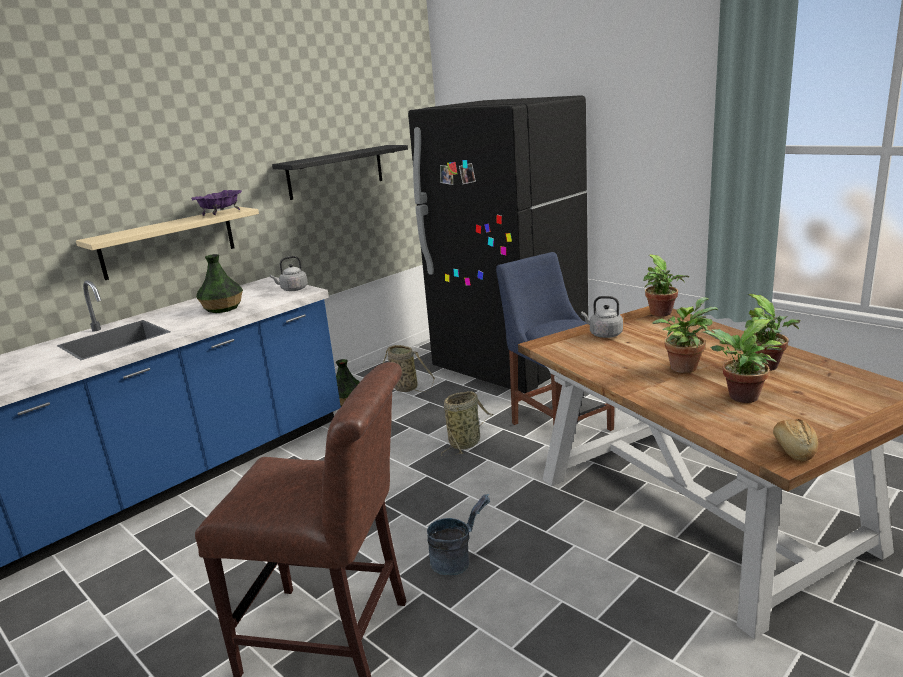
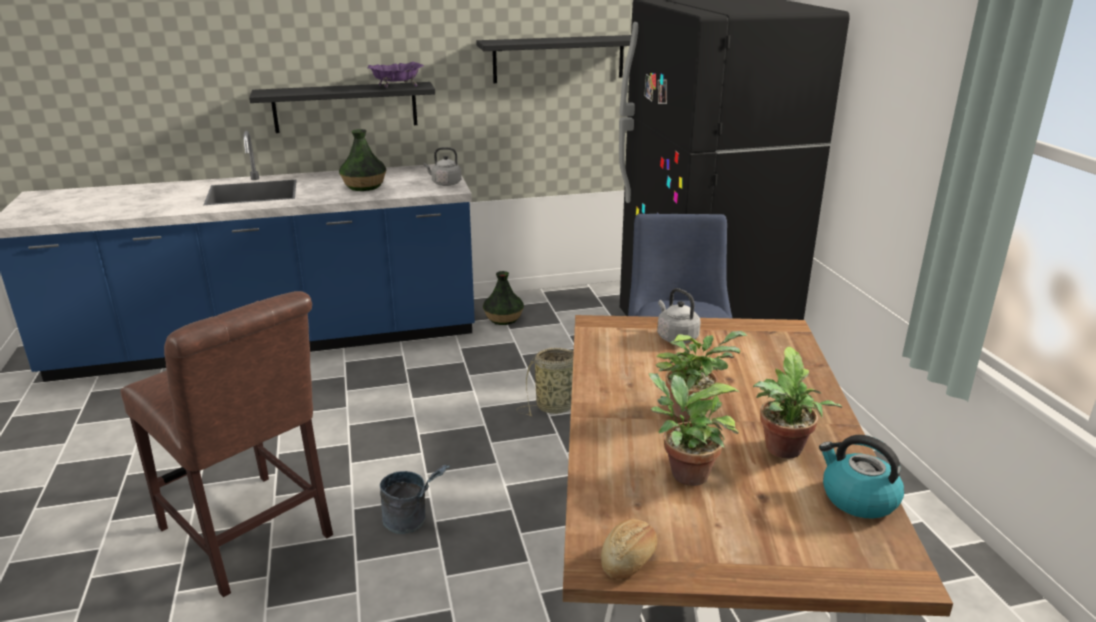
camera: 30 degrees right, 5 degrees up
(168, 242) = (345, 107): beige shelf -> black shelf
(403, 388) = (569, 323): basket -> none
(662, 314) = (785, 335): potted plant -> none
(838, 373) = (857, 498): none -> kettle

